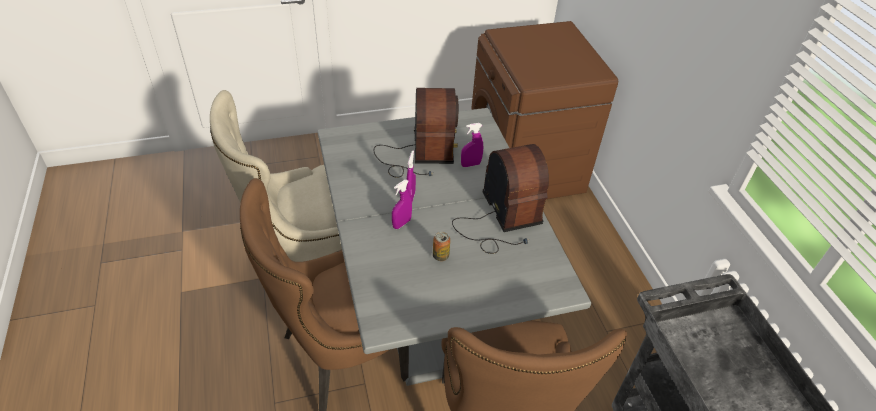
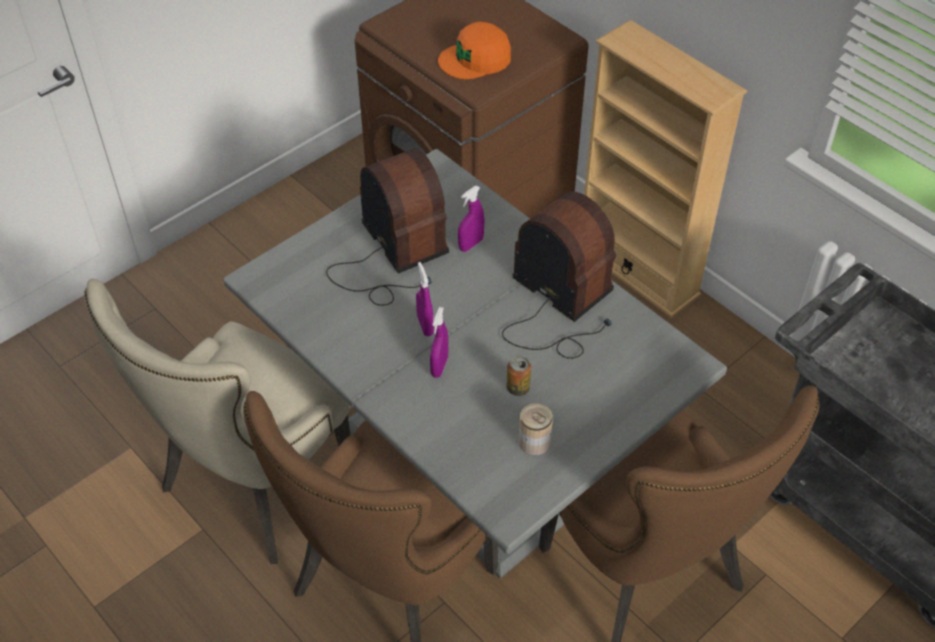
camera: 25 degrees left, 5 degrees up
(428, 292) = (534, 441): none -> can
(540, 67) = (475, 59): none -> orange cap
(605, 243) = (637, 270): none -> beige bookcase

